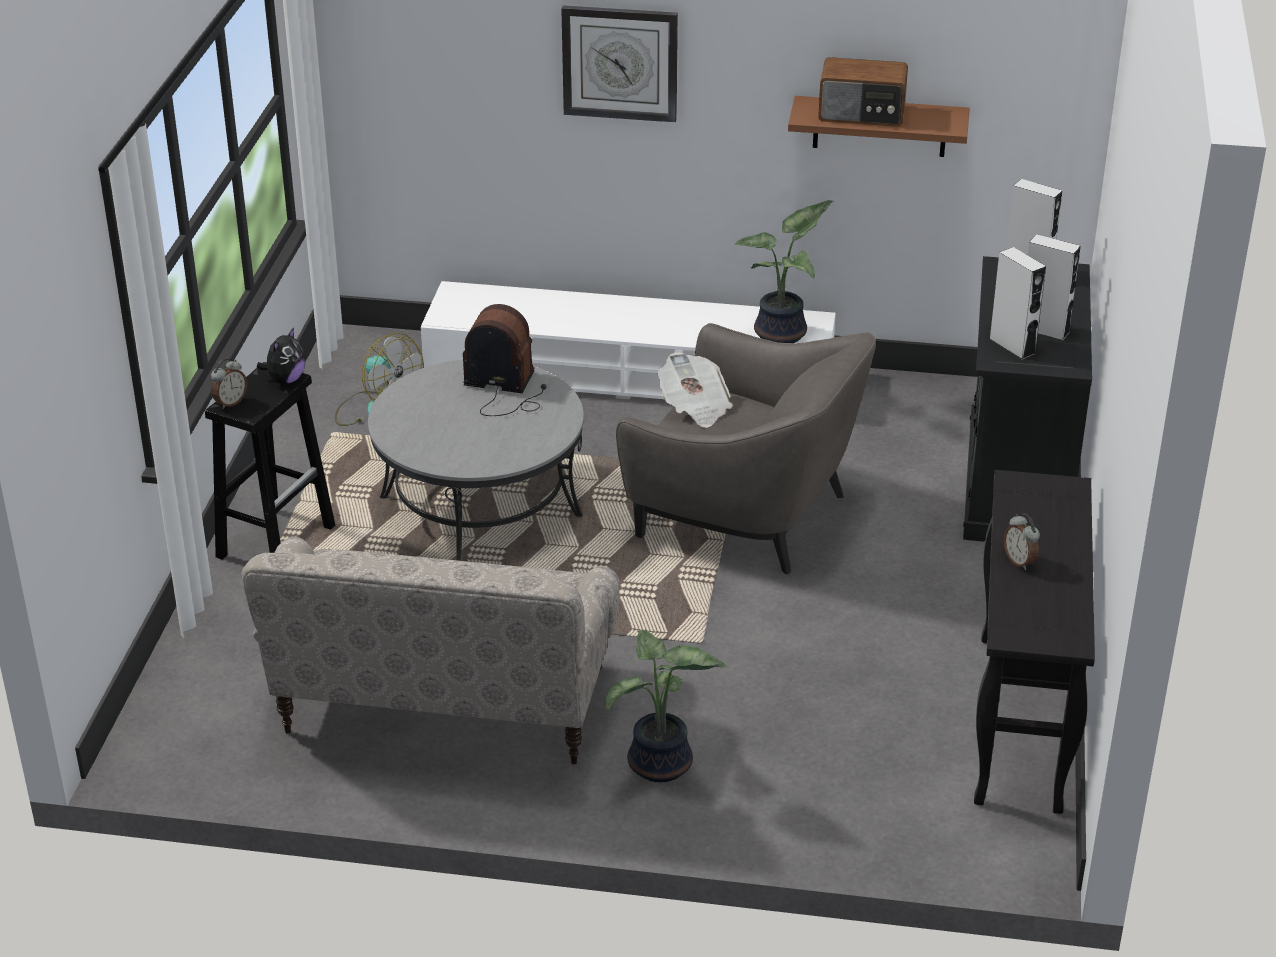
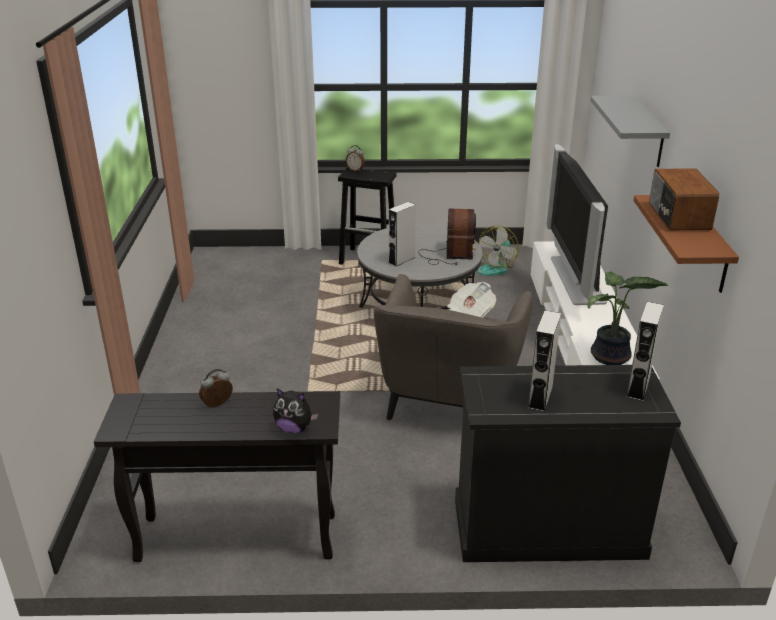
camera: 80 degrees right, 5 degrees down
(285, 380) = (381, 178): plush toy -> plush toy (294, 428)
(444, 705) = (244, 318): beige sofa -> none
(566, 317) = (575, 280): none -> television
(620, 63) = (648, 132): wall clock -> grey shelf
(660, 767) = (193, 388): potted plant -> none
(1012, 346) = (505, 382): grey speaker -> grey speaker (401, 260)

